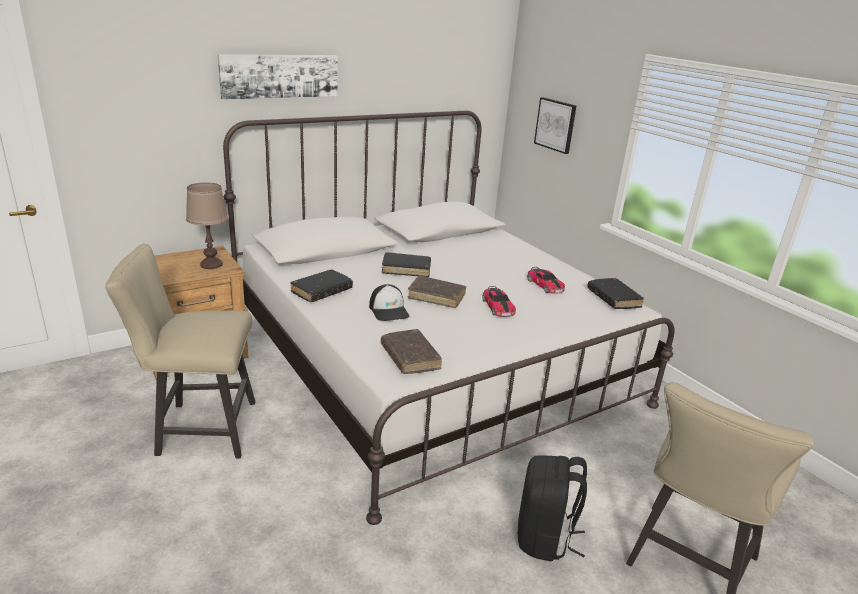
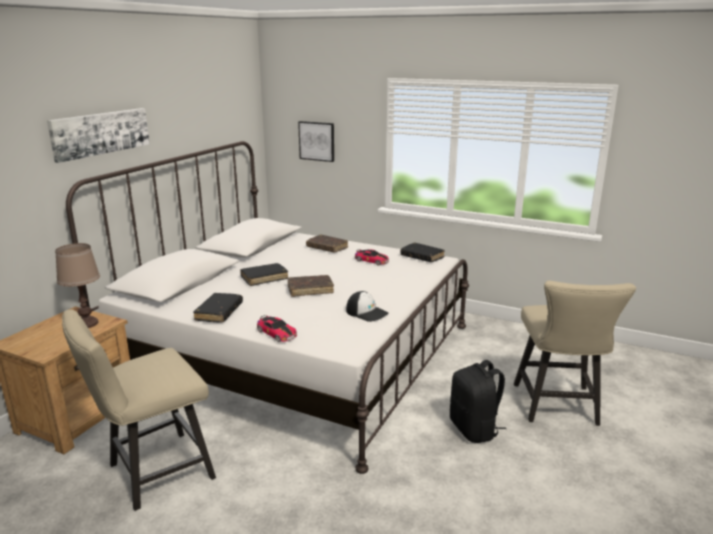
camera: 30 degrees left, 5 degrees down
(389, 310) = (288, 309): cap -> cap (367, 312)
(410, 358) = (343, 334): brown book -> brown book (327, 248)
(498, 307) = (359, 283): toy car -> toy car (276, 333)

